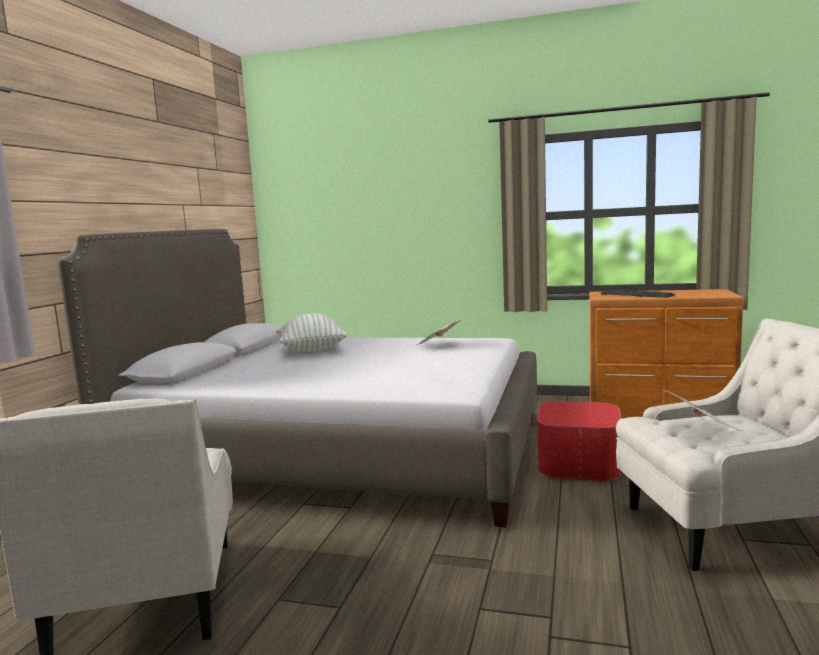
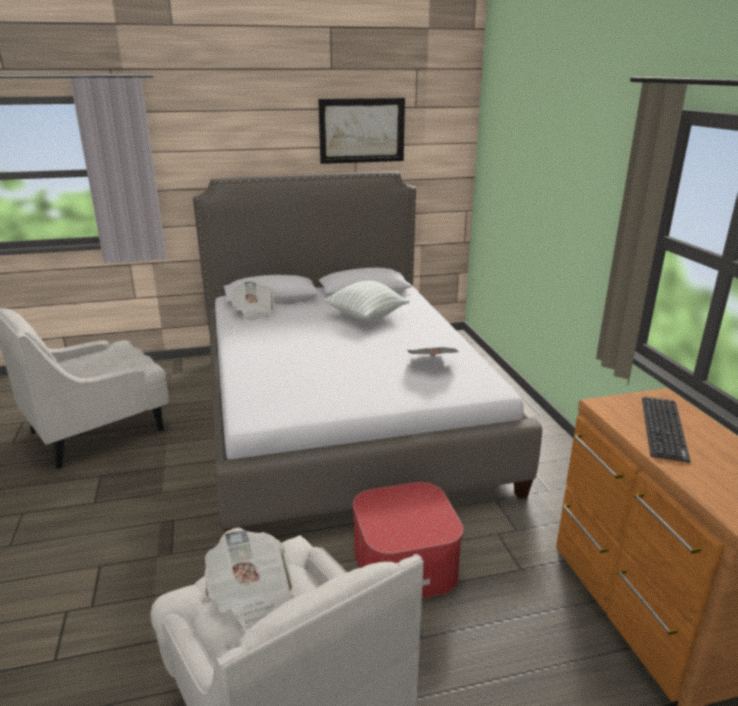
camera: 60 degrees right, 15 degrees up
(187, 188) = (361, 130): none -> picture
(212, 378) = (253, 312): none -> newspaper

